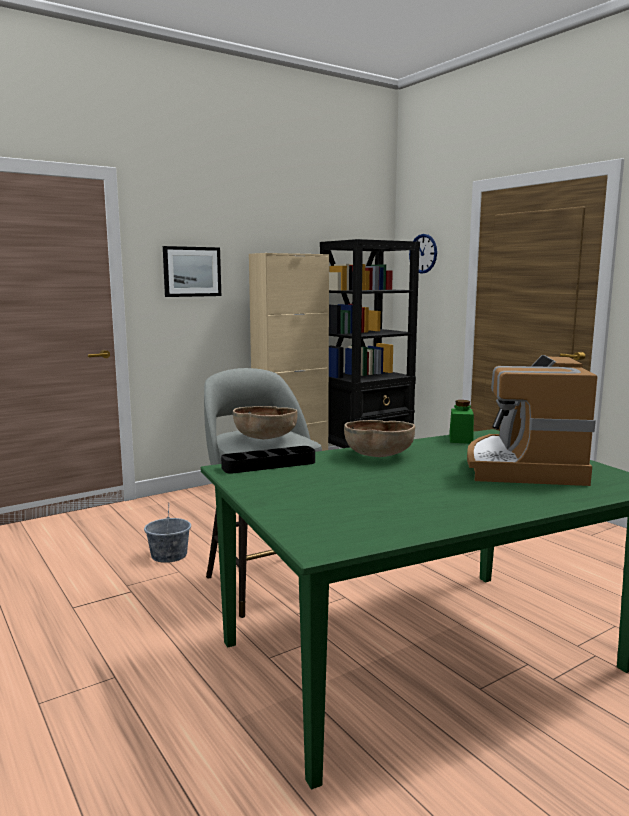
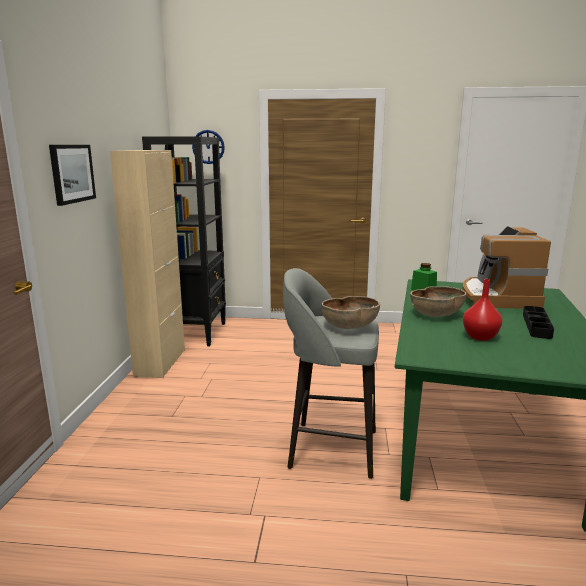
camera: 50 degrees left, 5 degrees up
(169, 555) = (222, 471): grey bucket -> none
(269, 465) = (421, 344): black tray -> black tray (536, 325)
(340, 479) = (481, 337): none -> red vase
(523, 466) = (497, 297): coffee machine -> coffee machine turned 45 degrees clockwise

